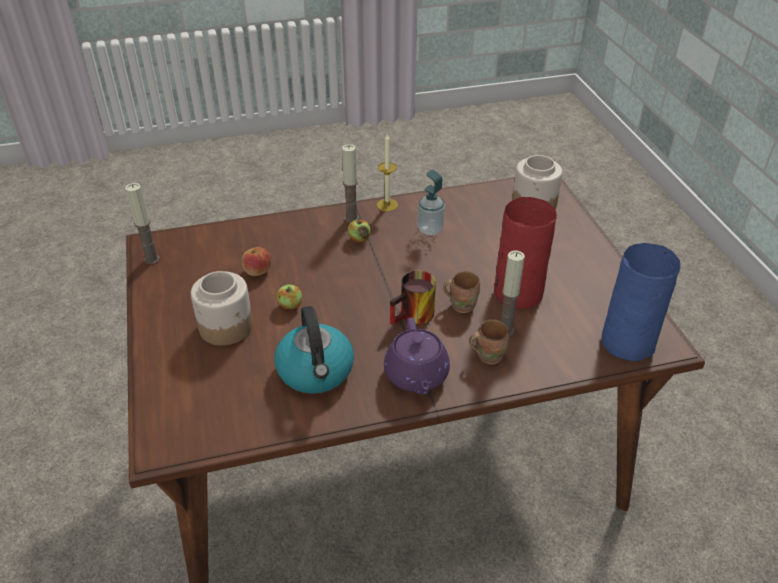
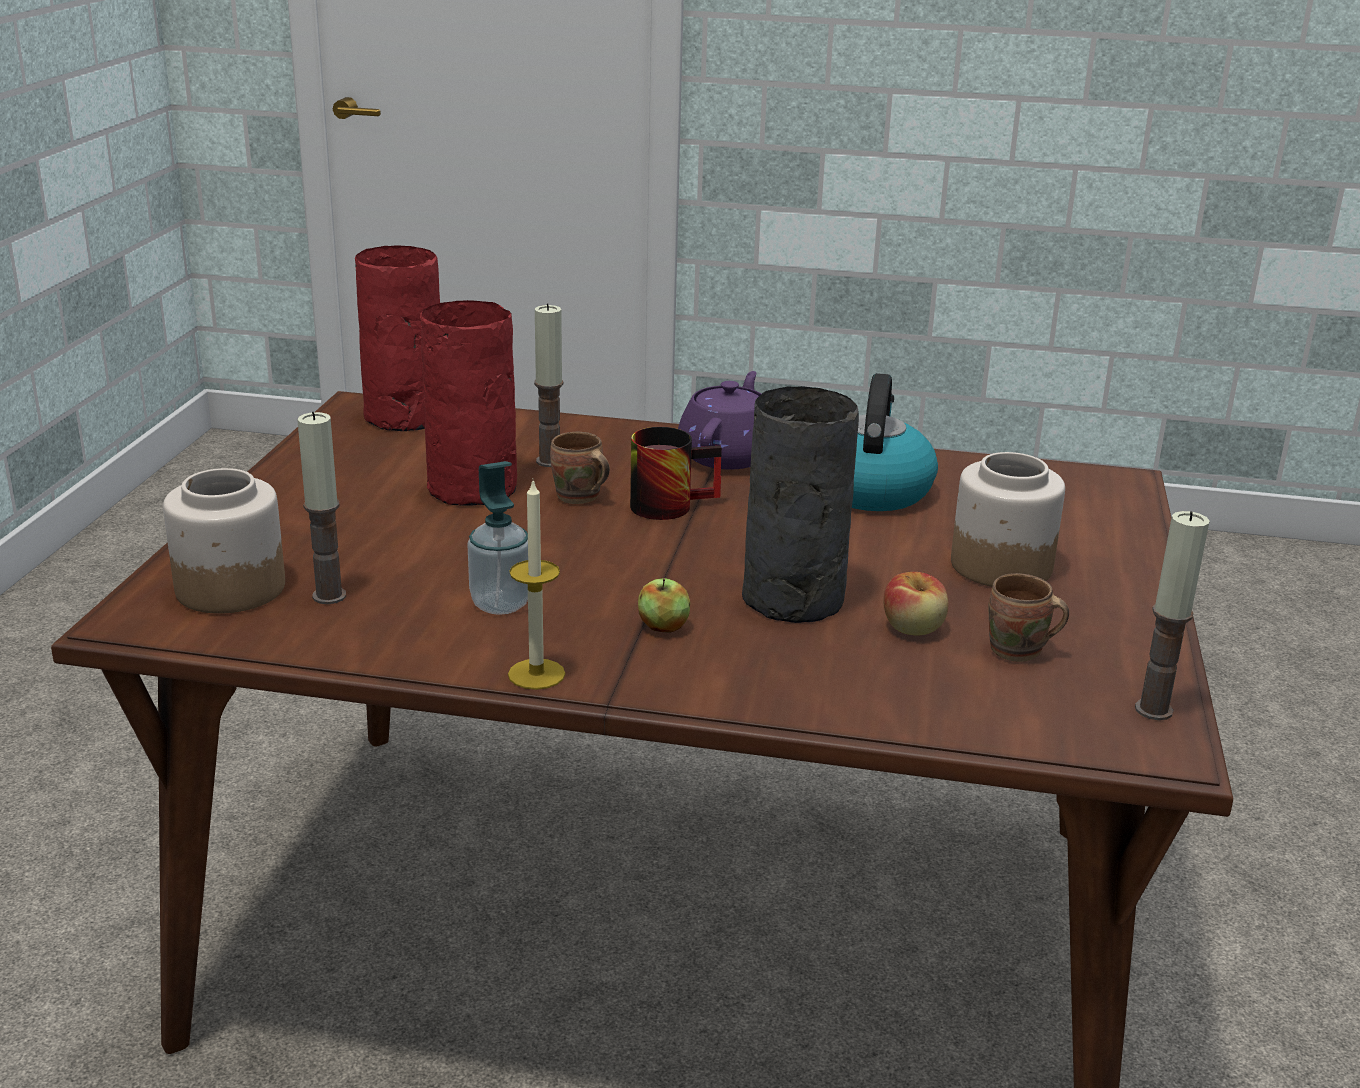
camera: 155 degrees left, 15 degrees down
(290, 305) = (872, 565): apple -> none
(316, 270) = (791, 600): none -> grey vase
(351, 218) = (645, 669): candle -> candle (329, 596)
(488, 355) = (606, 449): brown mug -> brown mug (1018, 652)
(627, 342) = (403, 417): blue vase -> red vase

